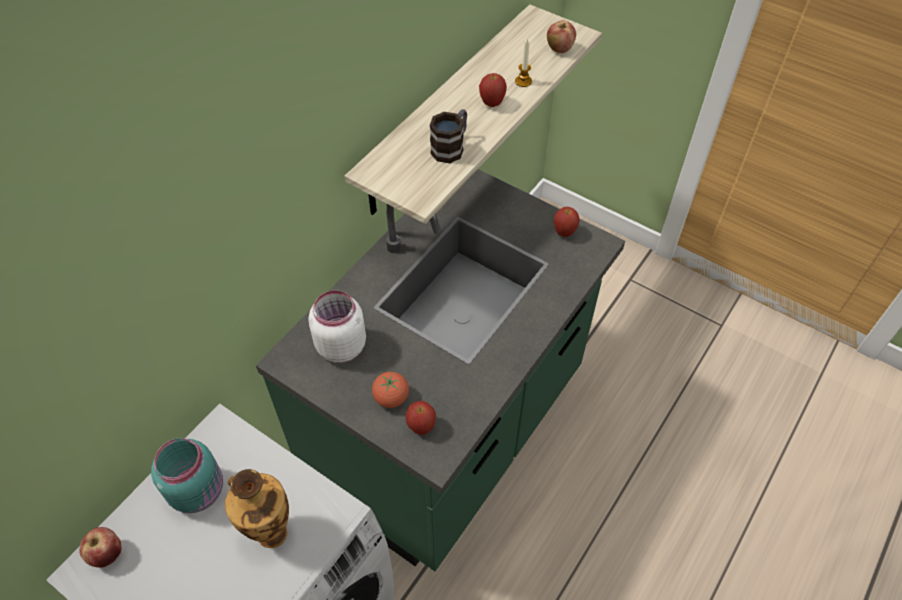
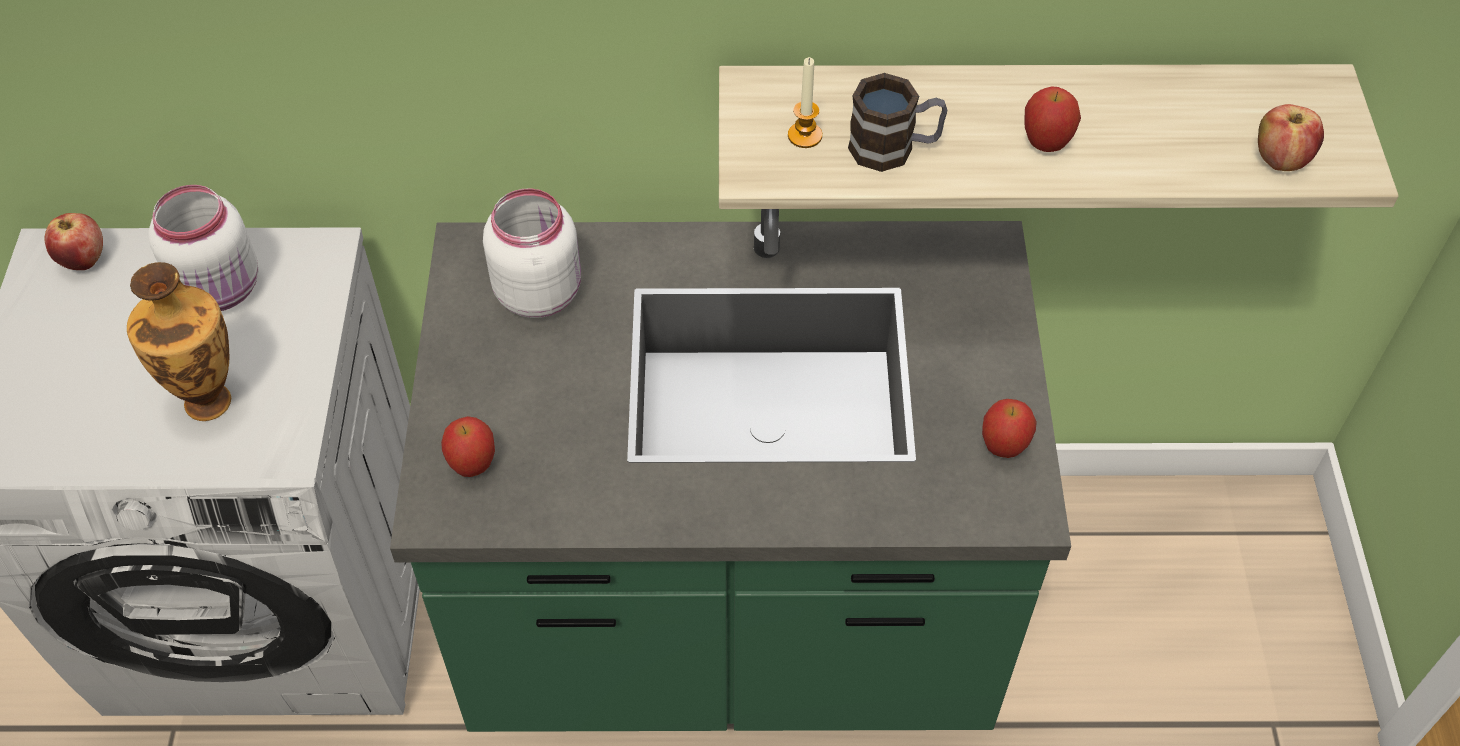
camera: 55 degrees right, 0 degrees up
(199, 490) = (222, 289): turquoise jar -> white jar
(391, 398) = (495, 401): tomato -> none
(523, 81) = (1142, 155): candle -> candle (805, 136)

